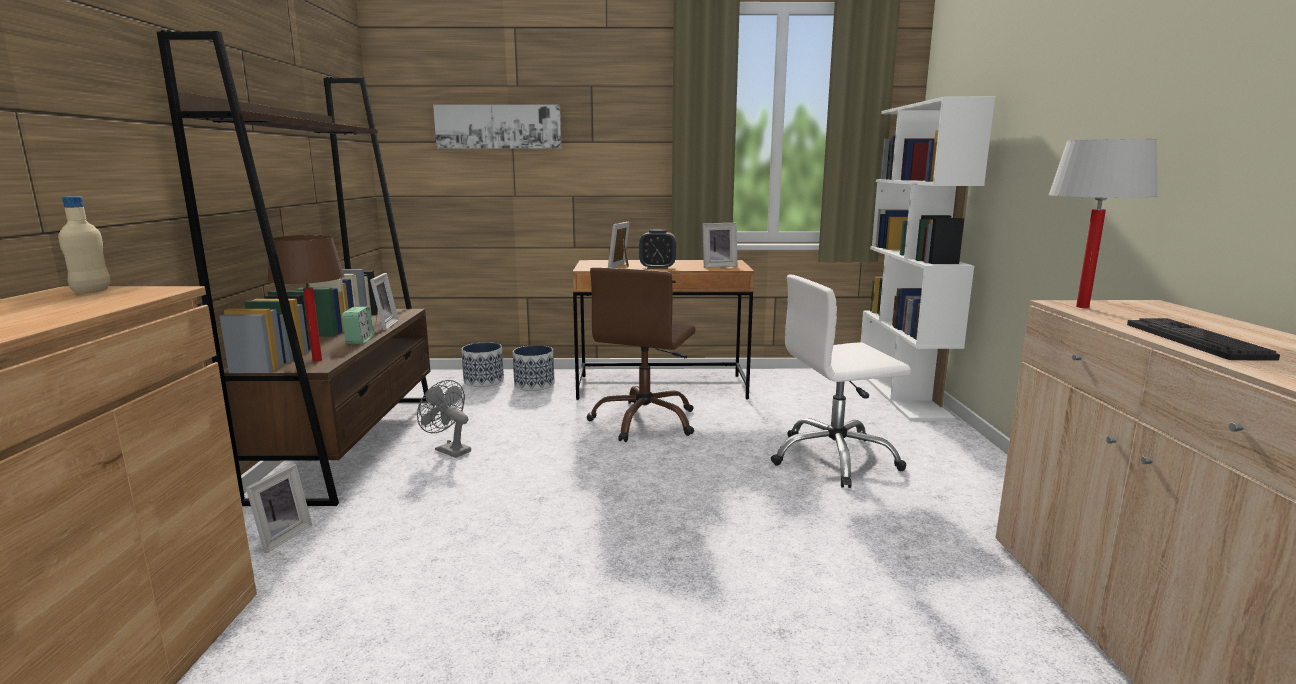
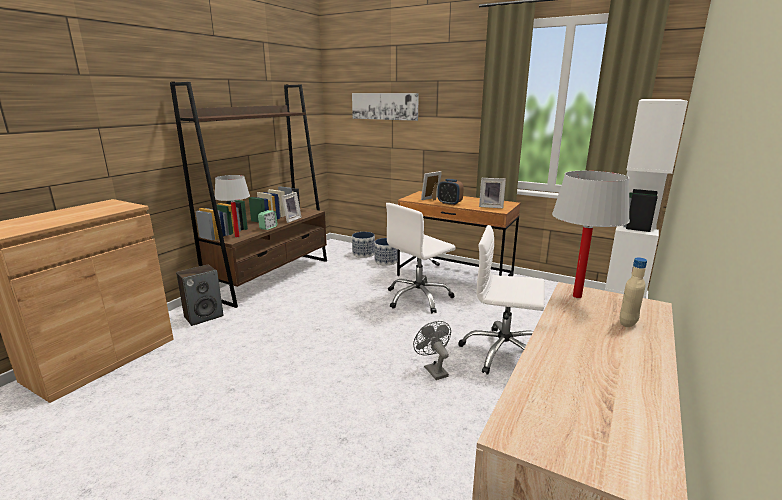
camera: 30 degrees right, 5 degrees up
(92, 291) = (111, 204): beige bottle -> beige bottle (628, 323)
(281, 537) = (204, 316): picture frame -> speaker
(317, 360) = (237, 236): brown table lamp -> white table lamp
(448, 450) = (306, 291): grey fan -> grey fan (433, 370)
(645, 421) = (418, 298): brown office chair -> white office chair
(1195, 340) = (565, 345): keyboard -> none

